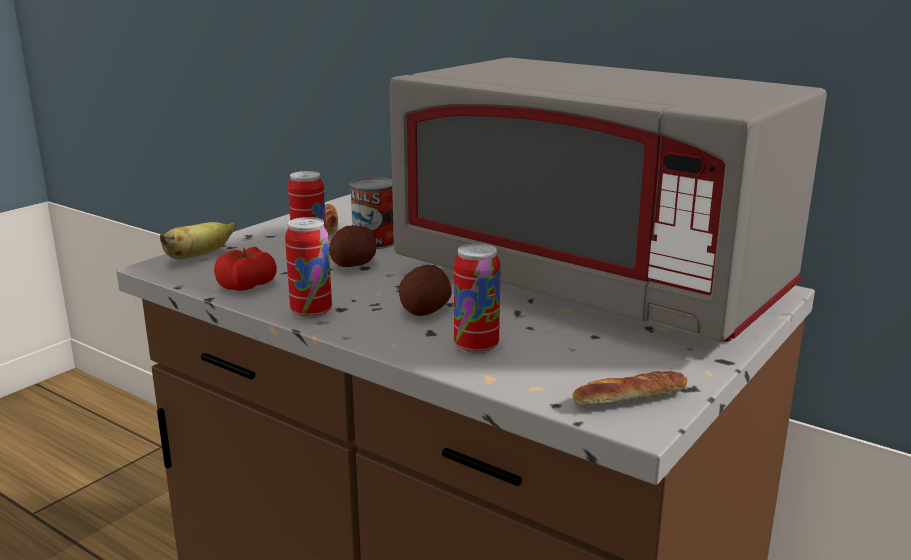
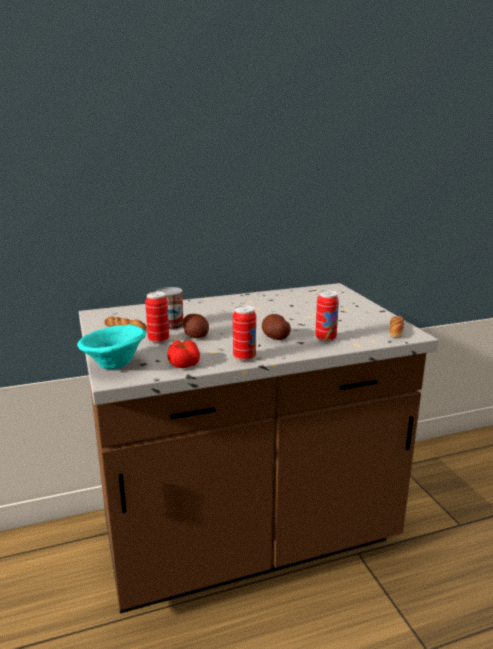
camera: 55 degrees left, 0 degrees up
(198, 256) = (115, 365): banana -> turquoise bowl
(590, 286) = (292, 306): grey microwave -> none

